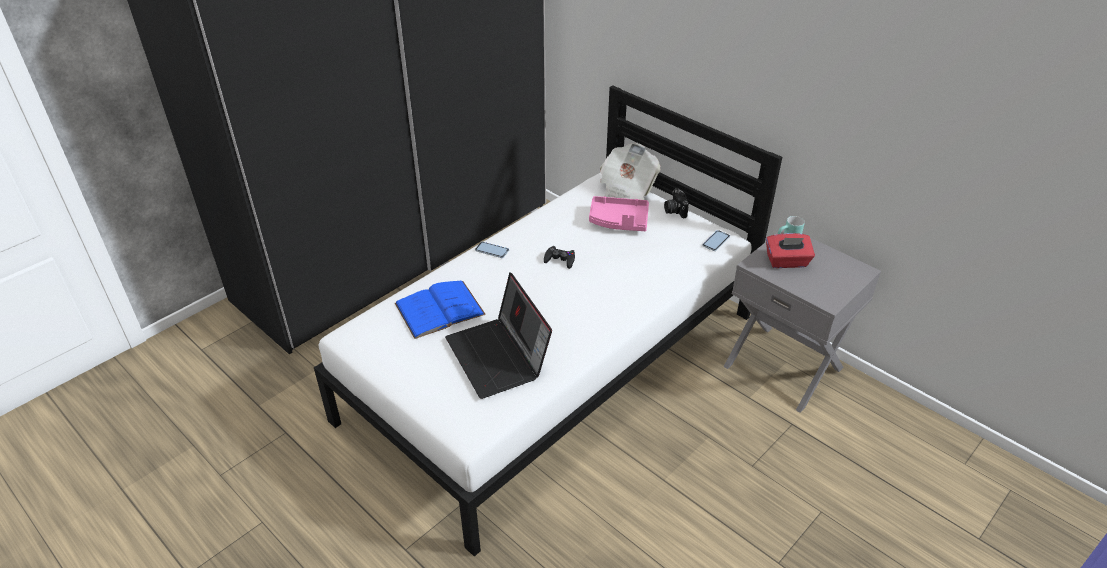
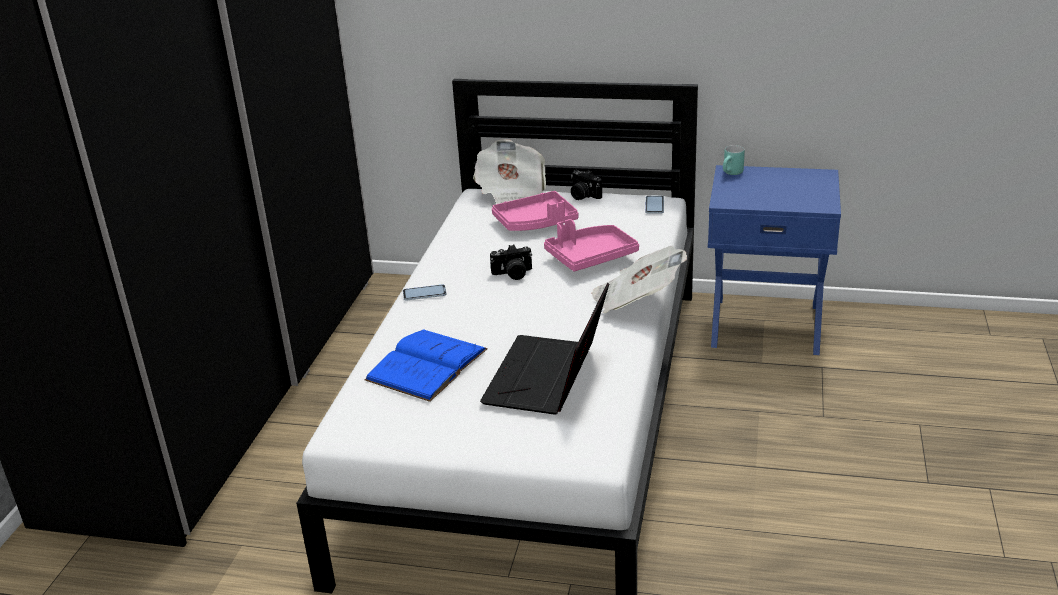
camera: 30 degrees left, 10 degrees down
(499, 357) = (548, 378): laptop -> laptop turned 75 degrees clockwise
(560, 260) = (513, 274): black game controller -> camera
(618, 321) = (636, 301): none -> newspaper
(623, 268) = (590, 257): none -> pink tray
(784, 366) = (766, 324): grey nightstand -> blue nightstand
(787, 262) = (751, 190): red tissue box -> none

